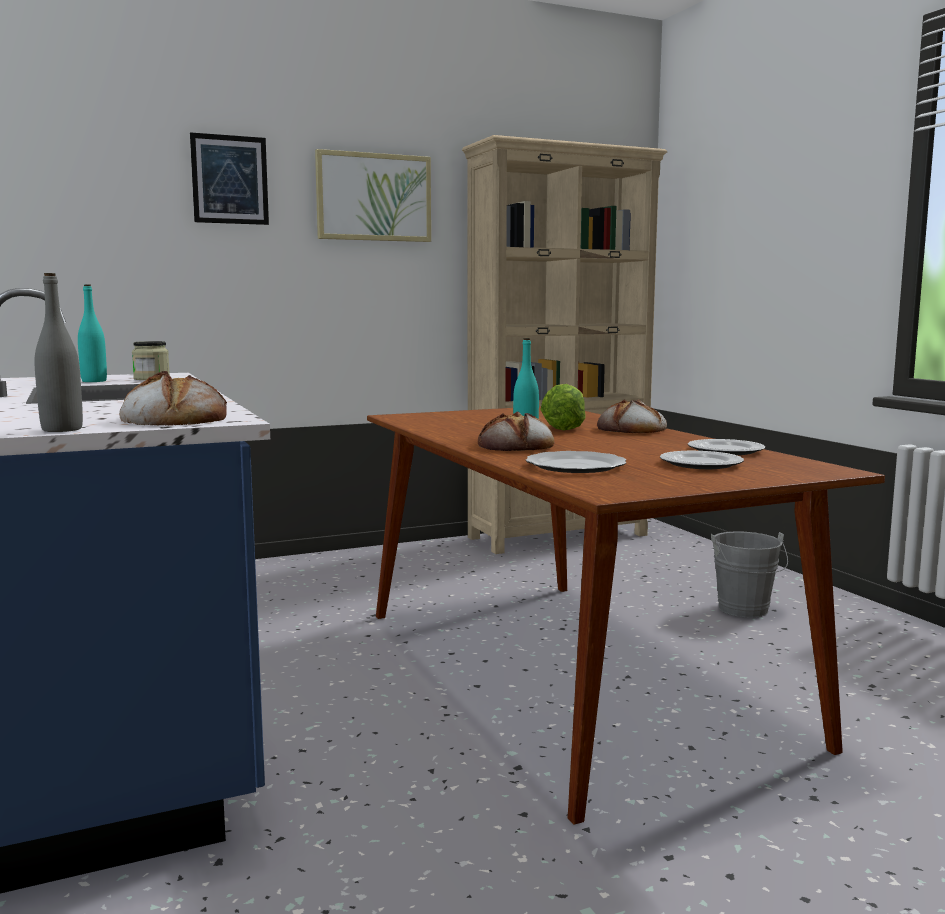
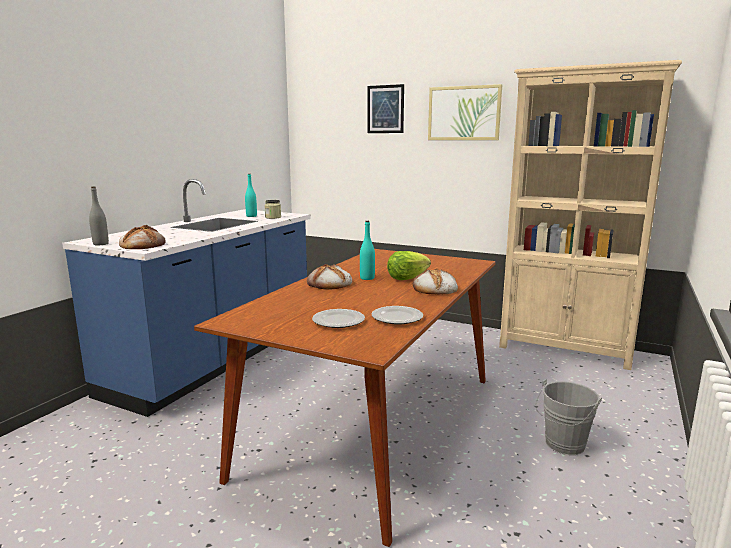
camera: 50 degrees right, 5 degrees up
(575, 466) = (287, 303): plate -> none

